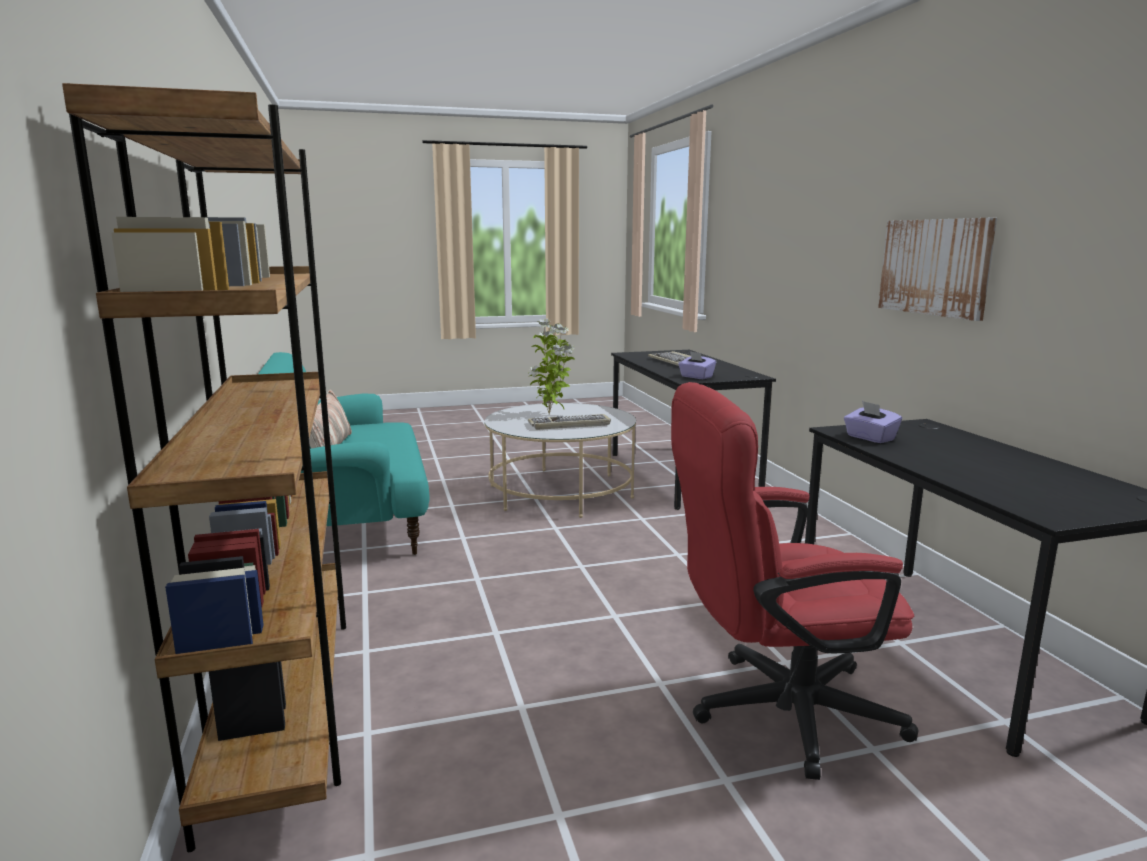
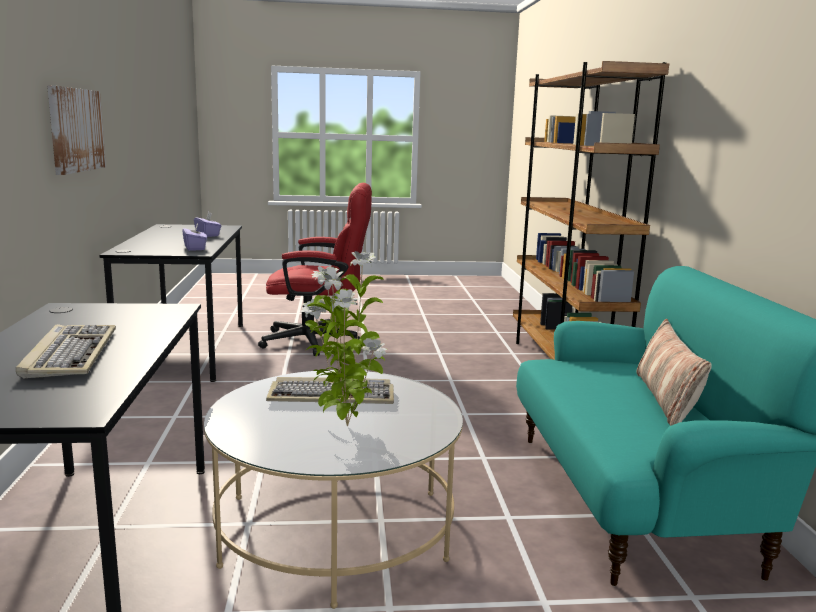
camera: 170 degrees left, 0 degrees up
(696, 377) = (146, 313): purple tissue box -> purple tissue box (208, 235)

